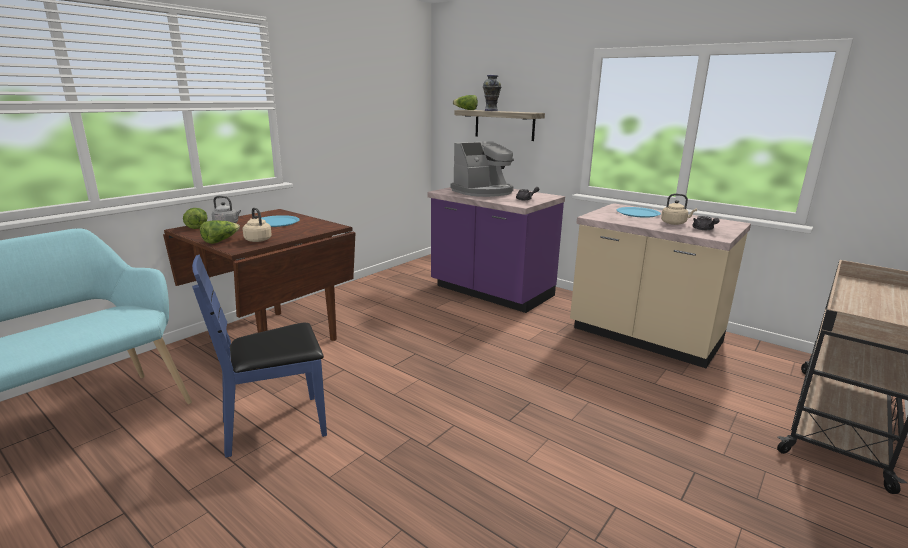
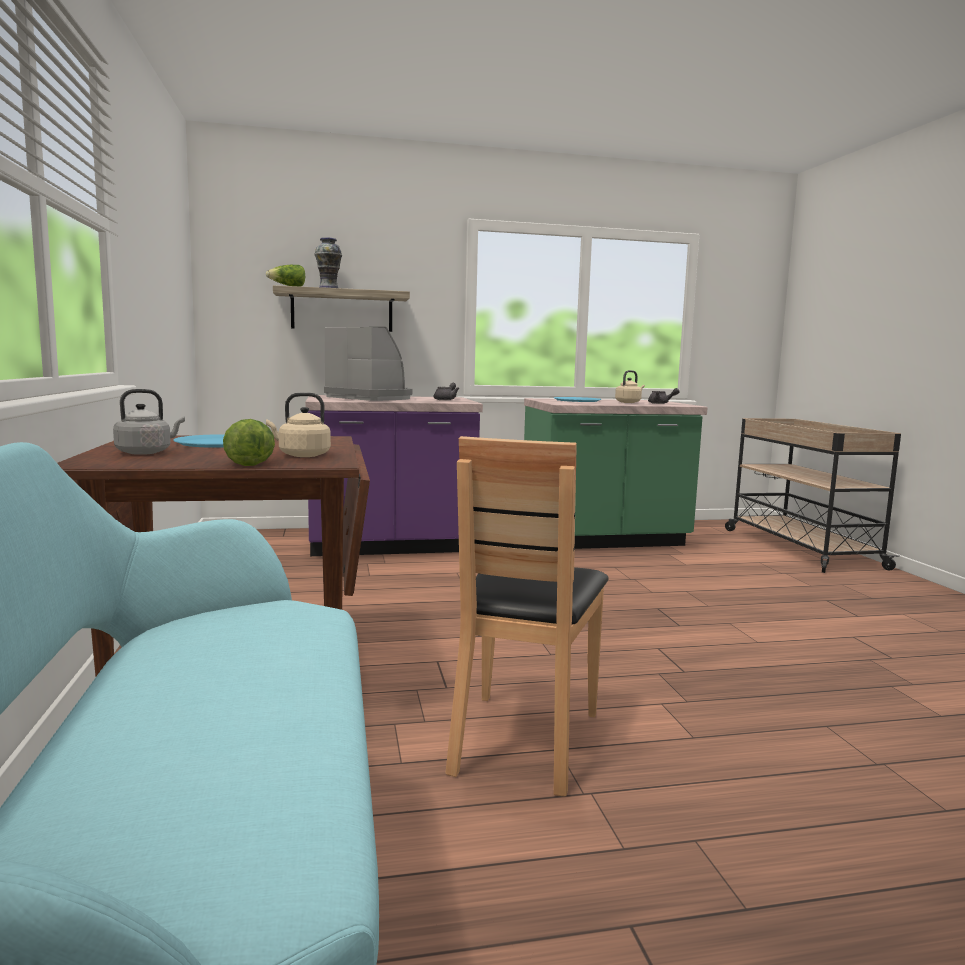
camera: 50 degrees left, 10 degrees down
(197, 226) = (92, 459): lettuce -> none
(275, 426) = (524, 740): blue chair -> brown chair
(483, 192) = (371, 398): coffee machine -> coffee machine turned 60 degrees counterclockwise
(644, 337) = (603, 540): beige counter -> green counter

